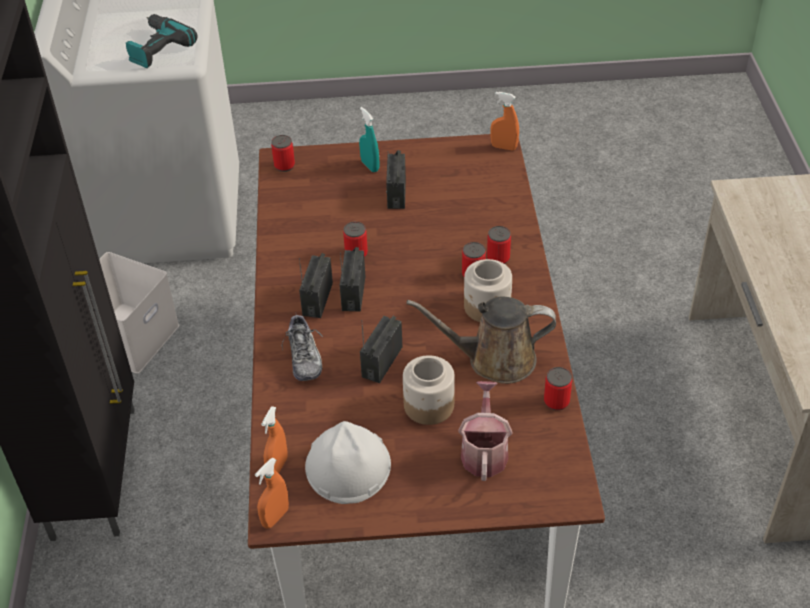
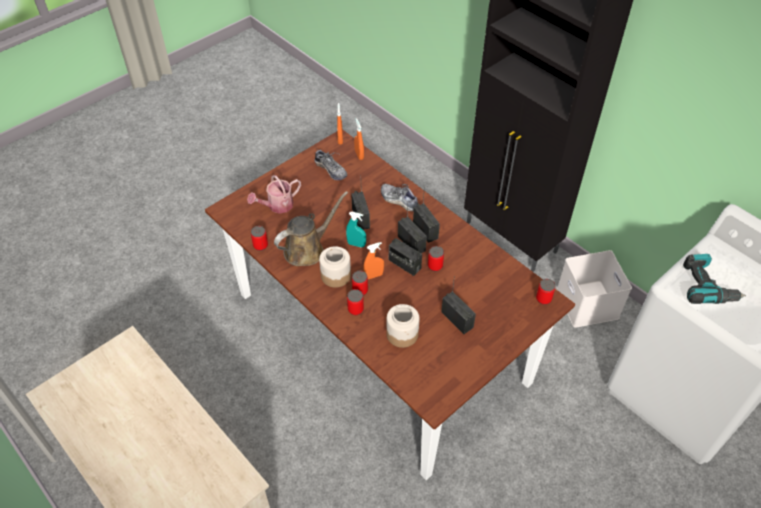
camera: 140 degrees right, 5 degrees up
(347, 466) = (331, 170): white hard hat -> shoe
(370, 166) = (495, 331): turquoise spray bottle -> turquoise spray bottle (356, 244)
(389, 274) = (404, 264): none -> radio
(428, 405) = (320, 211): jar -> jar (402, 334)
(484, 451) = (277, 206): watering can -> watering can turned 90 degrees clockwise
(504, 147) = (429, 403): orange spray bottle -> orange spray bottle (374, 275)

